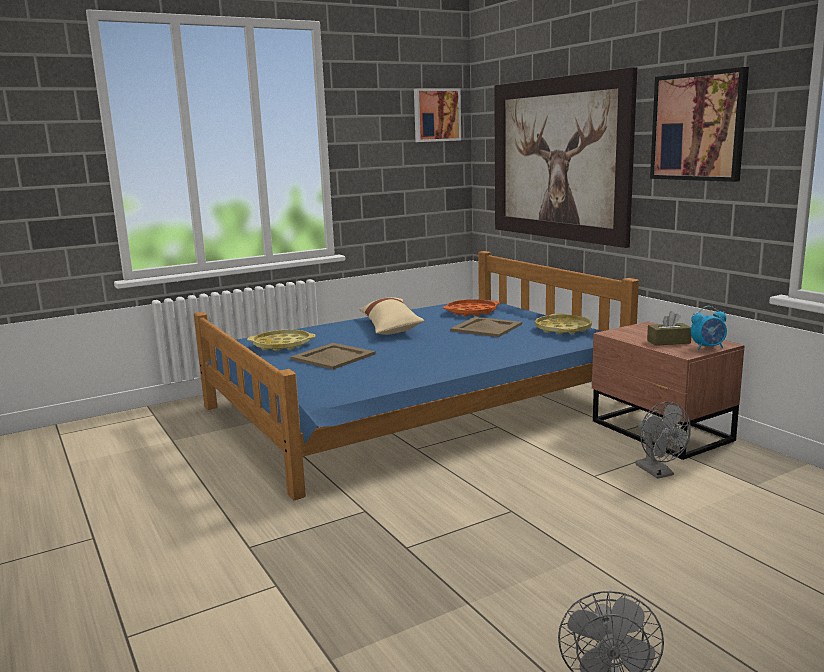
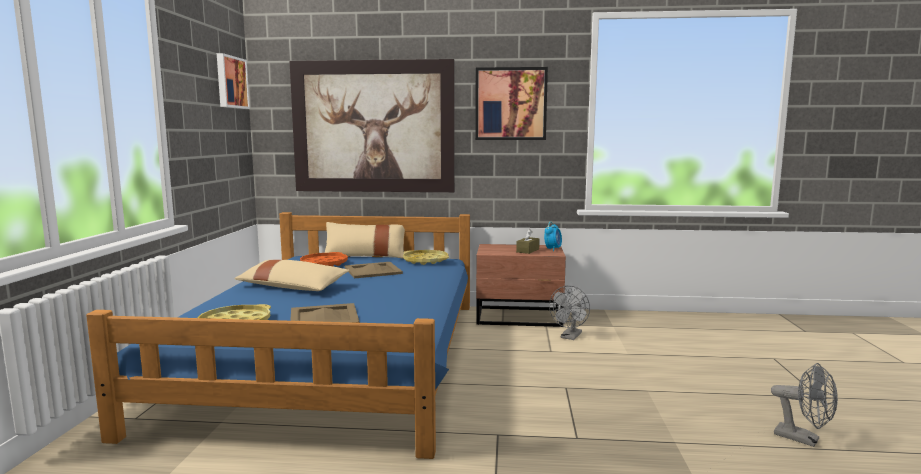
camera: 55 degrees left, 5 degrees down
(534, 312) = (365, 256): none -> beige pillow
(658, 473) = (570, 337): grey fan -> grey fan turned 105 degrees clockwise

